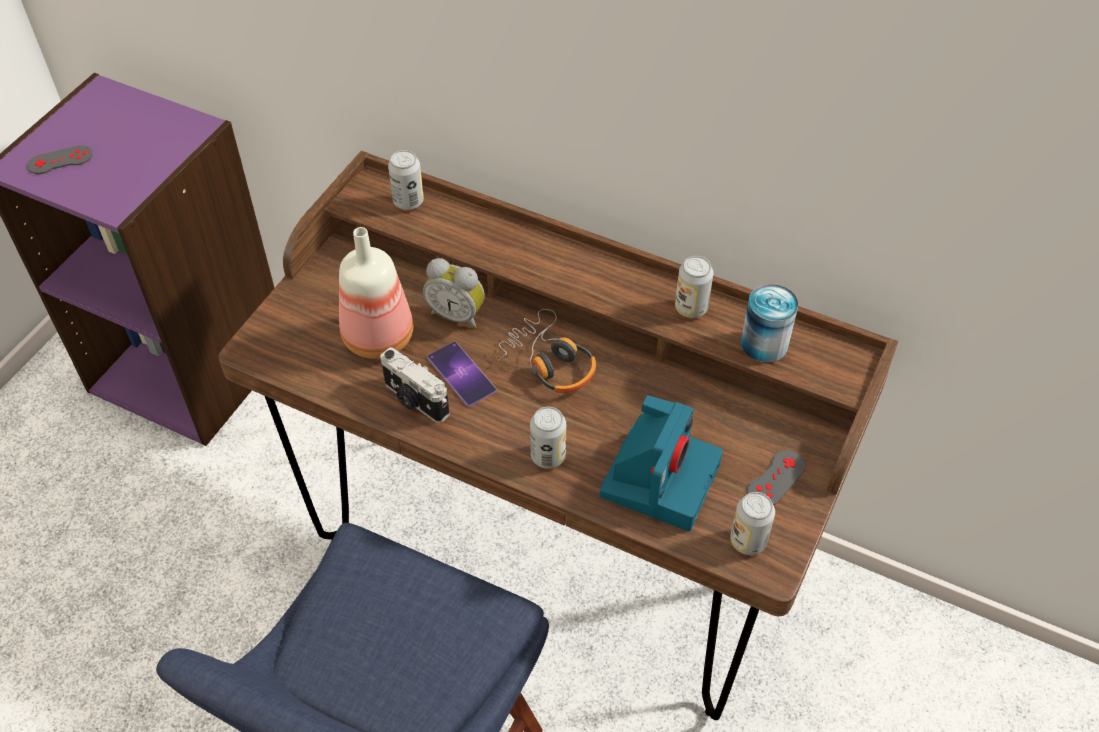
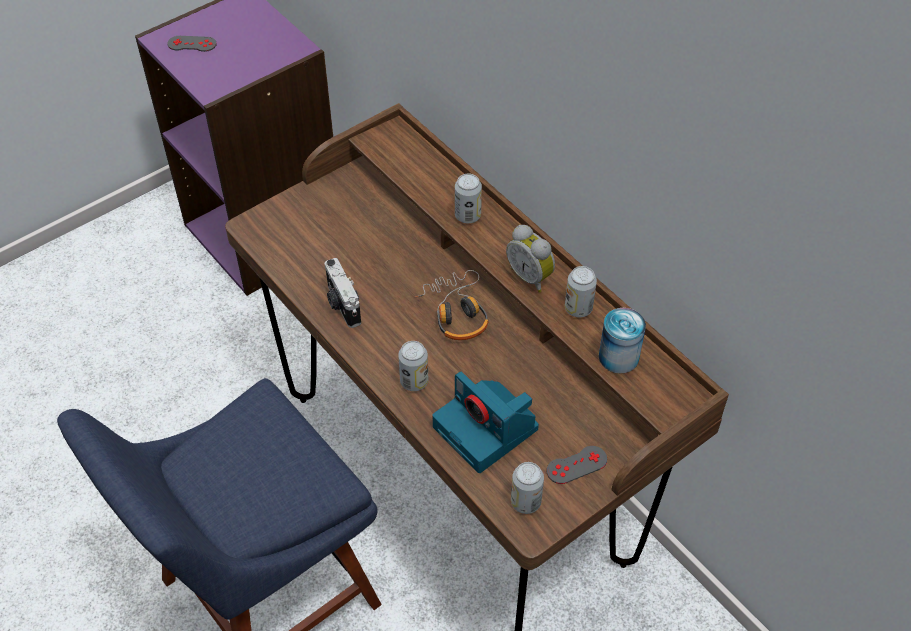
camera: 25 degrees right, 0 degrees up
(380, 338) = (344, 250): bottle -> none
(408, 201) = (412, 153): can -> can (467, 216)
(457, 314) = (409, 252): alarm clock -> alarm clock (531, 276)
(461, 374) = (386, 298): phone -> none
(660, 477) = (487, 429): camera -> camera turned 90 degrees clockwise

